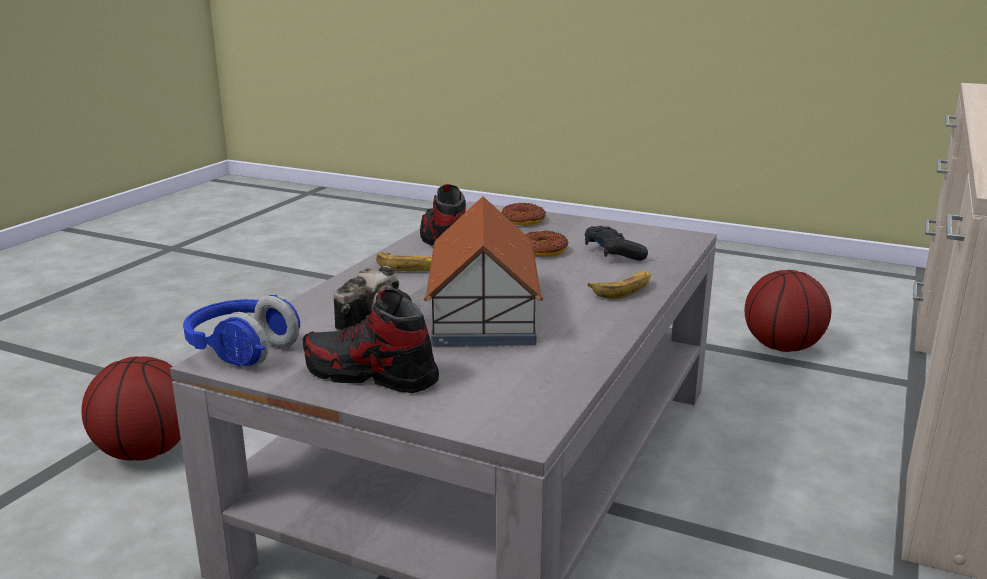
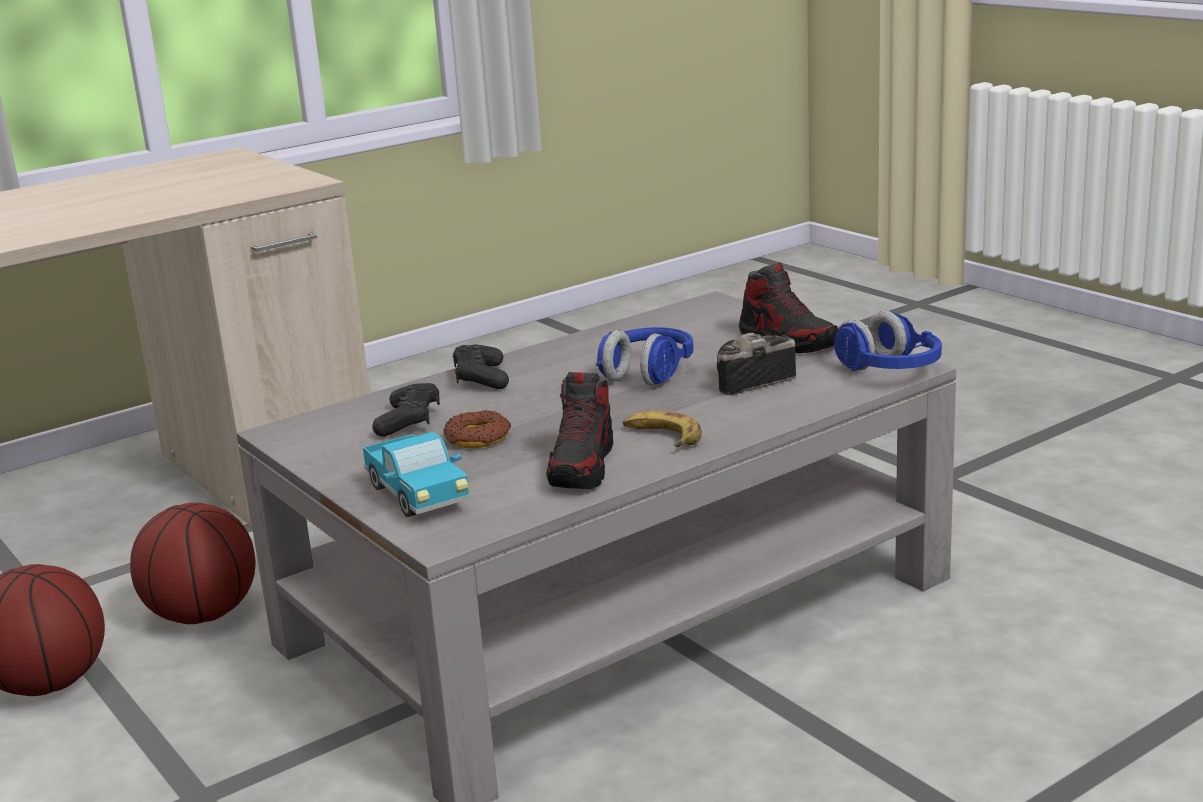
camera: 150 degrees left, 0 degrees up
(145, 451) = (1033, 729): basketball -> basketball (203, 616)
(482, 314) = (646, 374): toy house -> blue headphones
(523, 220) = (418, 496): donut -> toy truck
(623, 290) = (481, 378): banana -> black game controller

